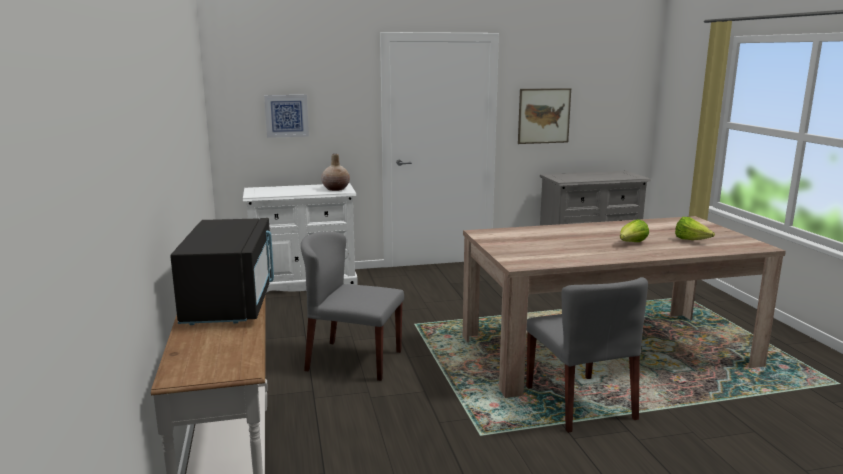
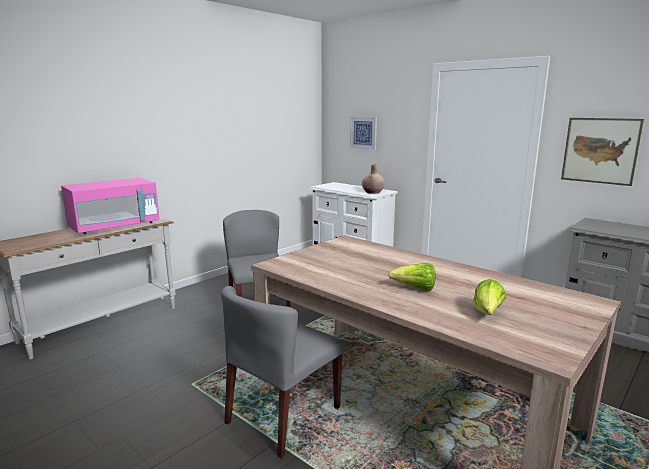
camera: 55 degrees right, 0 degrees up
(231, 303) = (115, 227): black microwave -> pink microwave

